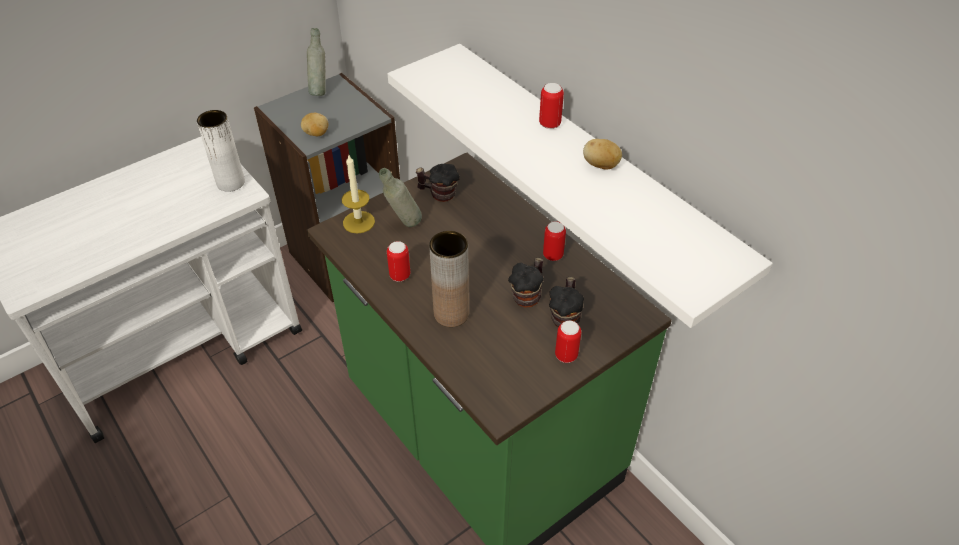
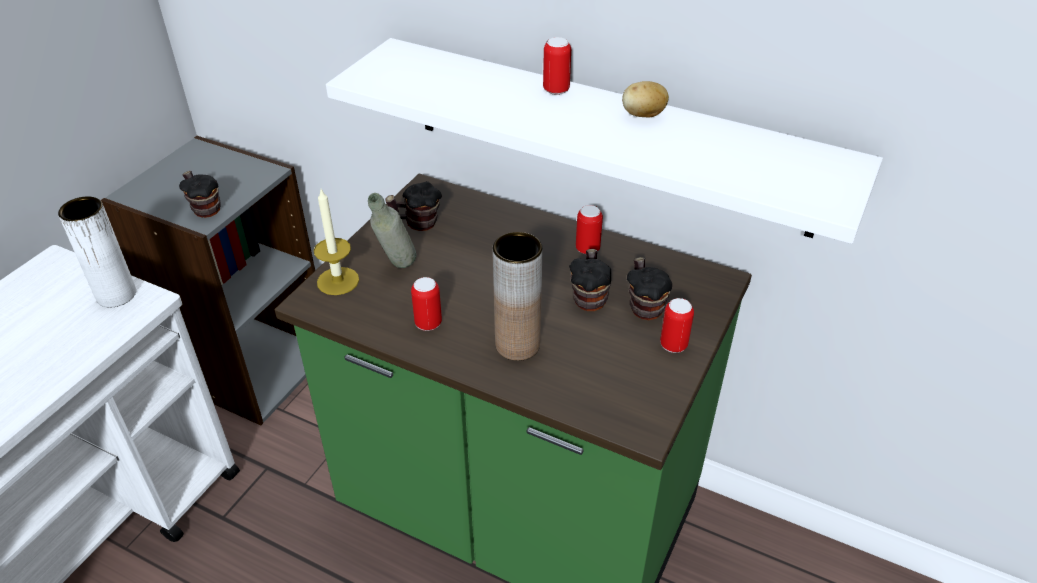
camera: 25 degrees left, 5 degrees down
(316, 134) = (205, 208): potato -> mug
(320, 91) = (181, 161): grey bottle -> none

